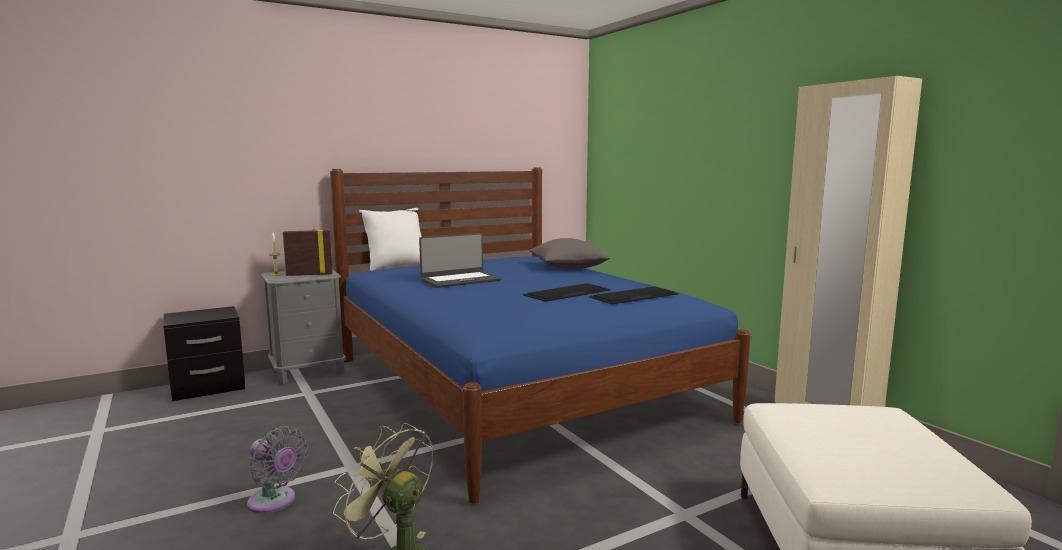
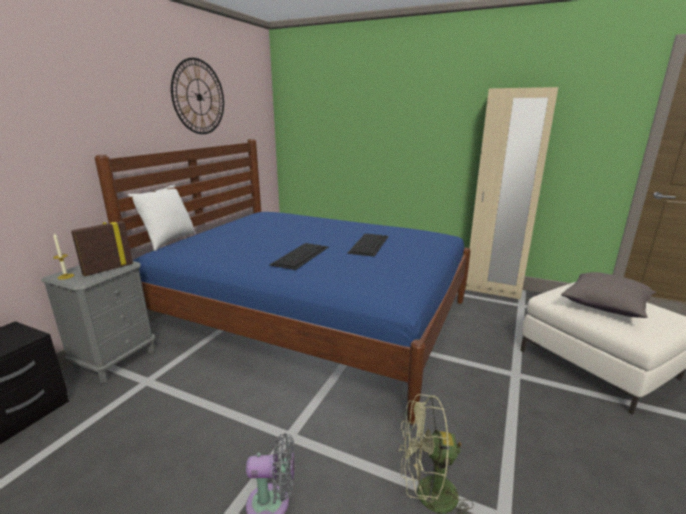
camera: 35 degrees left, 10 degrees up
(460, 280) = (270, 247): laptop -> none
(468, 117) = (199, 97): none -> wall clock
(568, 268) = (317, 220): grey pillow -> grey pillow (605, 307)
(635, 295) = (410, 238): keyboard -> keyboard (300, 255)

